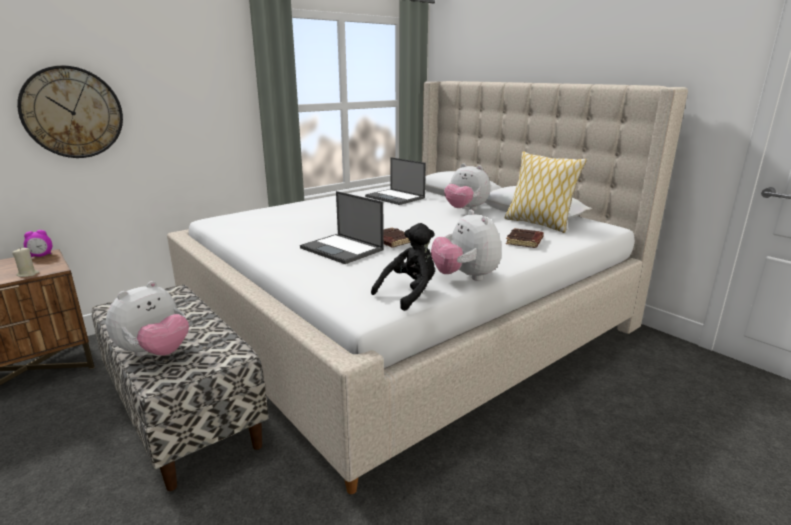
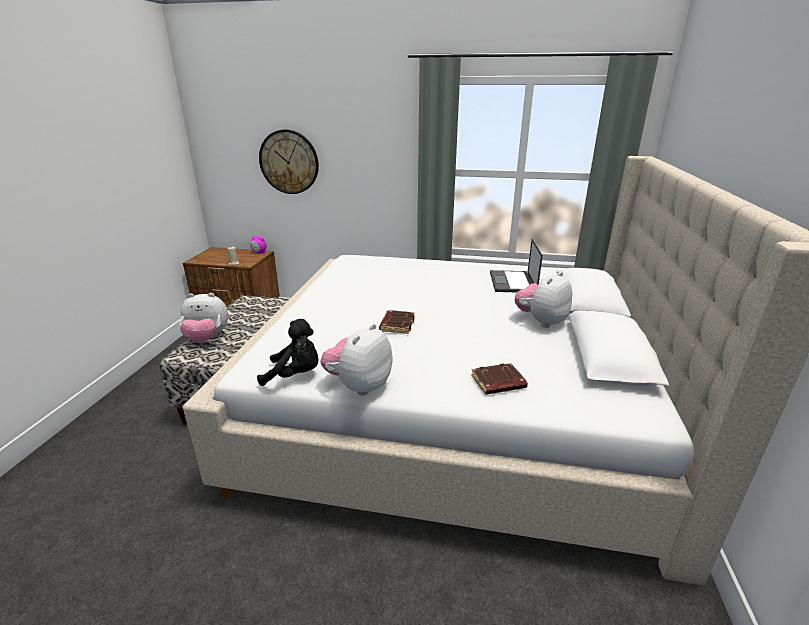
camera: 50 degrees right, 5 degrees up
(342, 249) = (352, 316): laptop -> none
(465, 210) = (541, 321): plush toy -> plush toy turned 45 degrees clockwise
(538, 224) = (571, 372): pillow -> none

